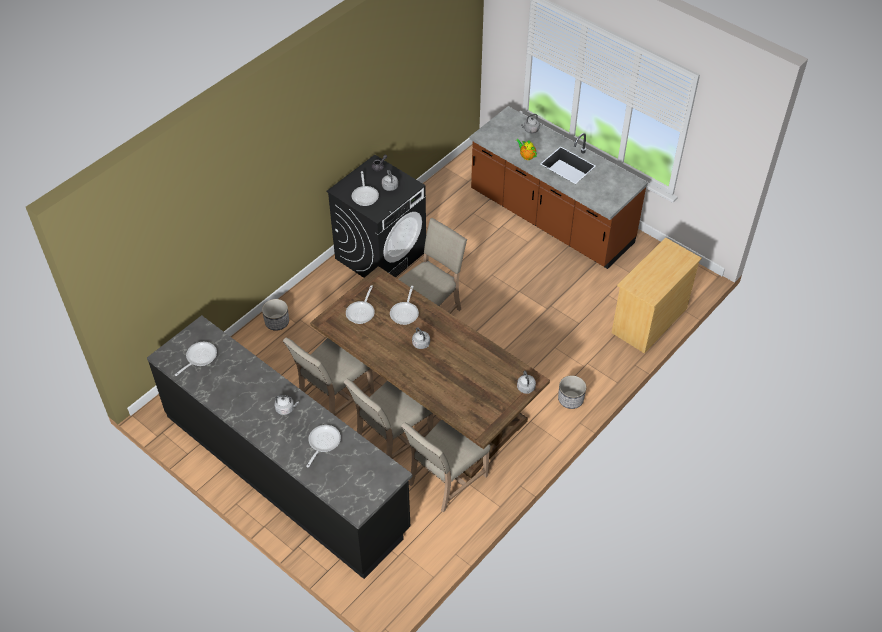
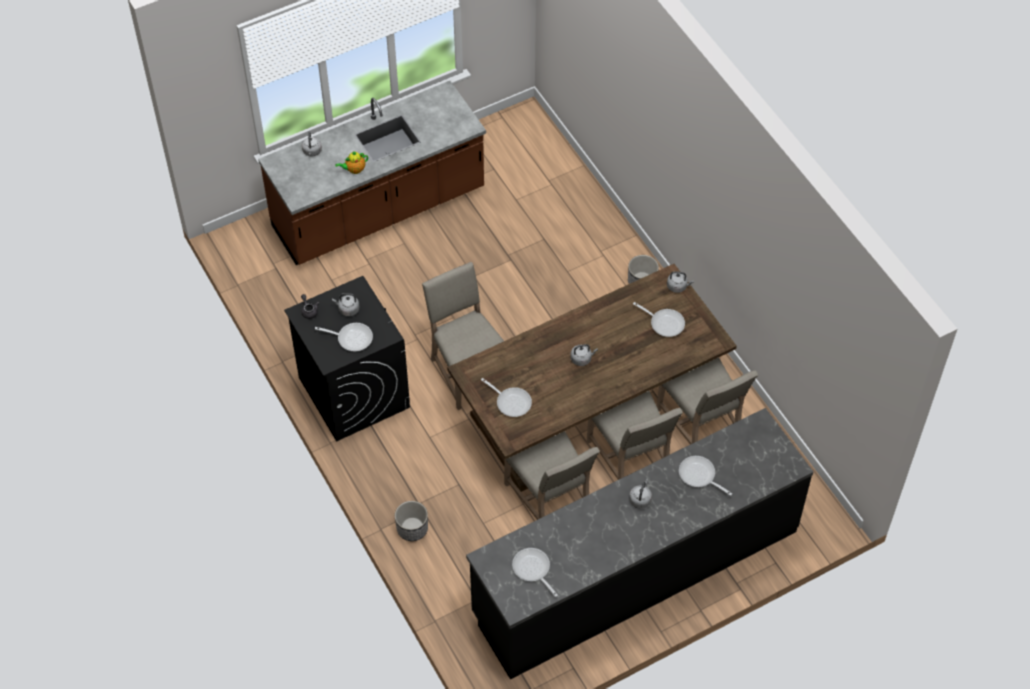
camera: 70 degrees left, 5 degrees up
(405, 313) = (530, 361): frying pan -> frying pan (664, 323)
(649, 320) = (567, 178): beige dresser -> none

